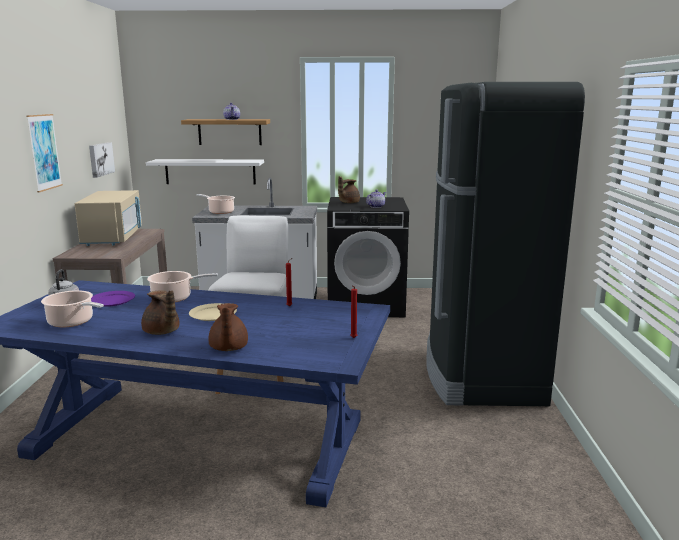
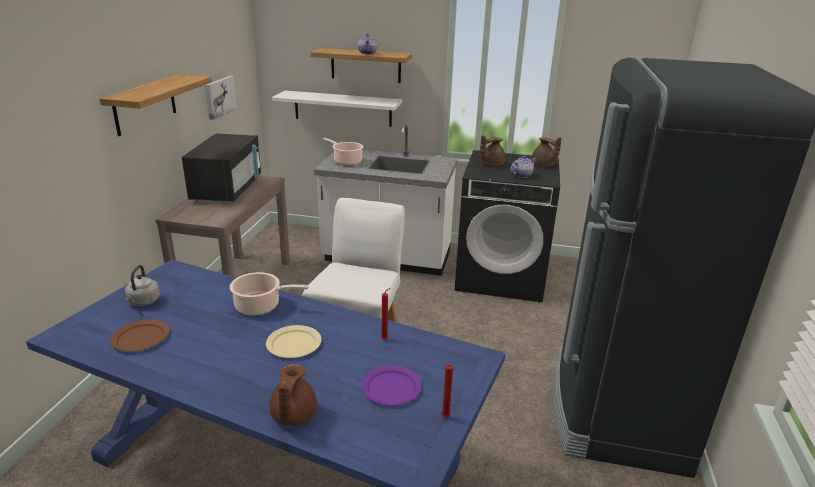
camera: 10 degrees right, 10 degrees up
(44, 152) = (145, 104): picture -> shelf
(72, 322) = (140, 338): cooking pot -> brown plate
(112, 300) = (194, 302): purple plate -> purple plate (392, 387)
(113, 238) = (227, 190): beige microwave -> black microwave
(162, 332) = (228, 371): brown teapot -> brown teapot (543, 165)

